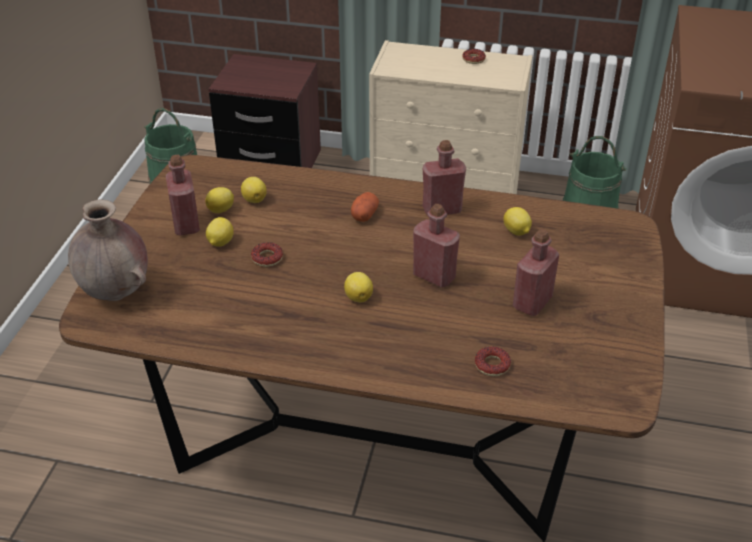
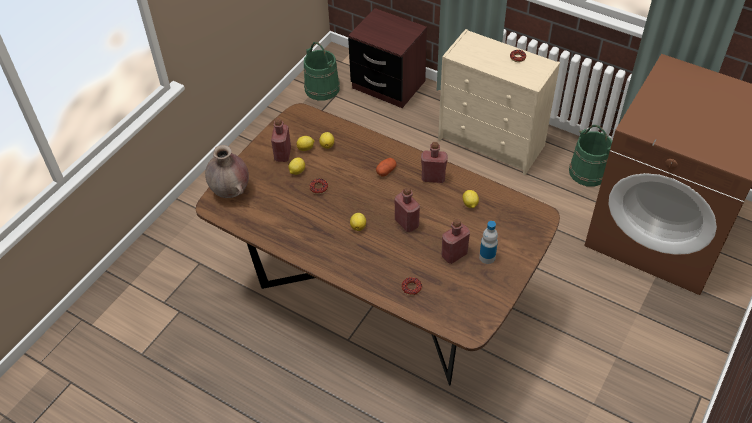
camera: 20 degrees right, 10 degrees up
(584, 295) = (487, 257): none -> bottle

